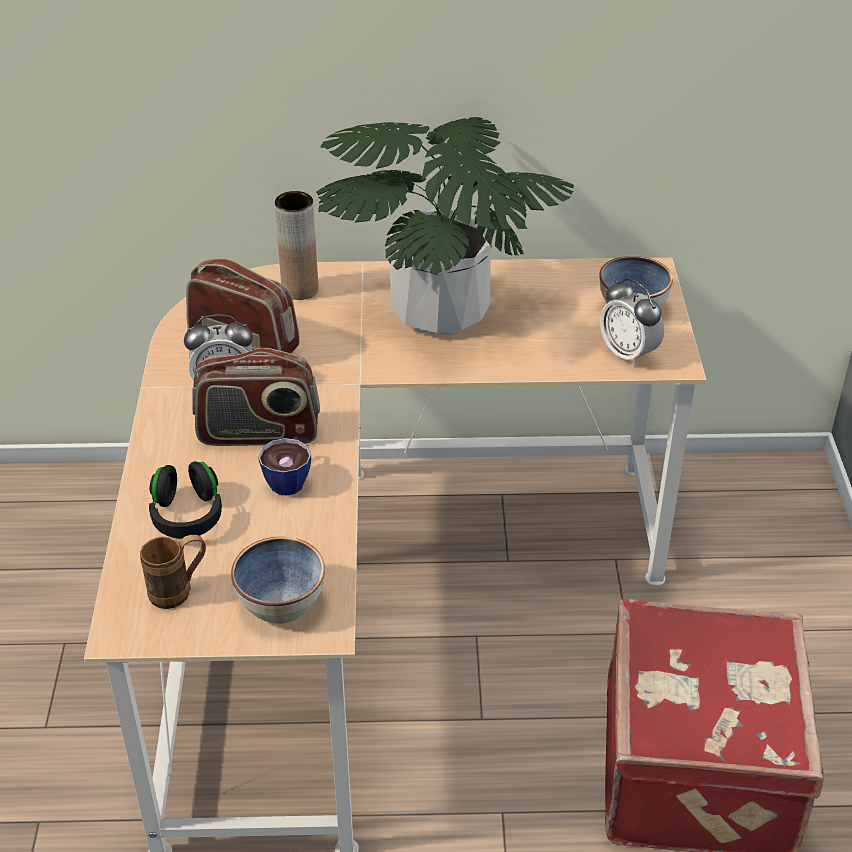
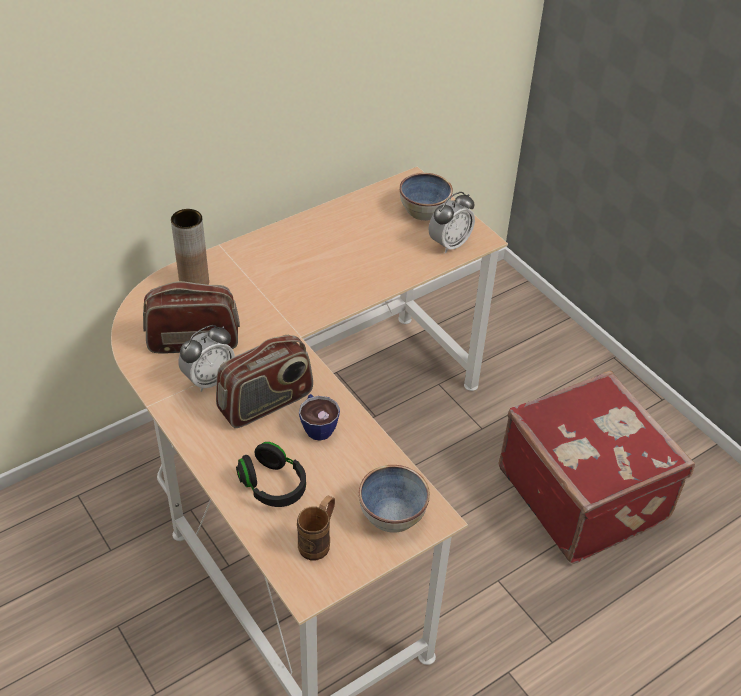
camera: 35 degrees left, 5 degrees up
(440, 312) = (307, 262): potted plant -> none
(628, 353) = (449, 244): alarm clock -> alarm clock turned 60 degrees counterclockwise

